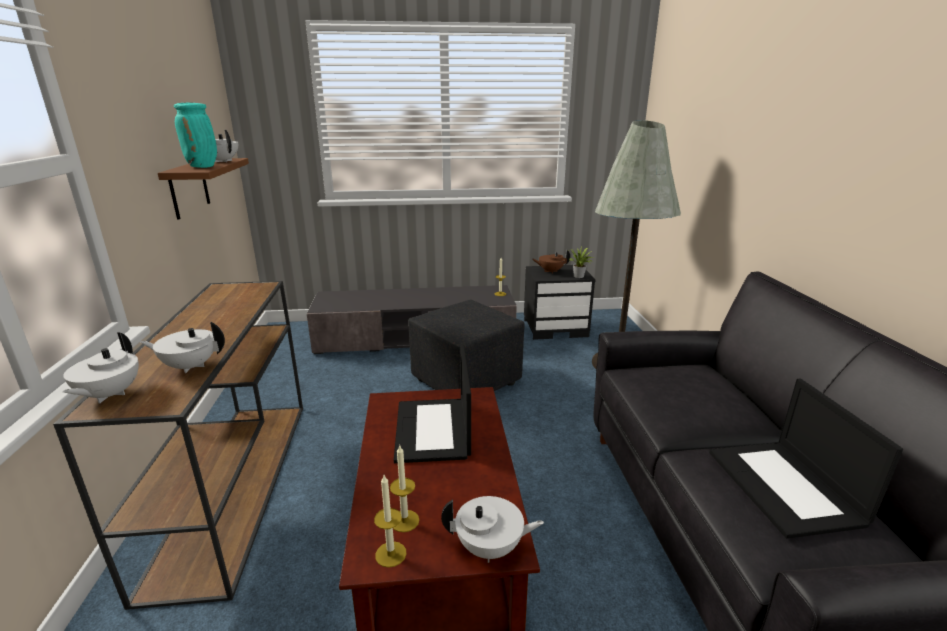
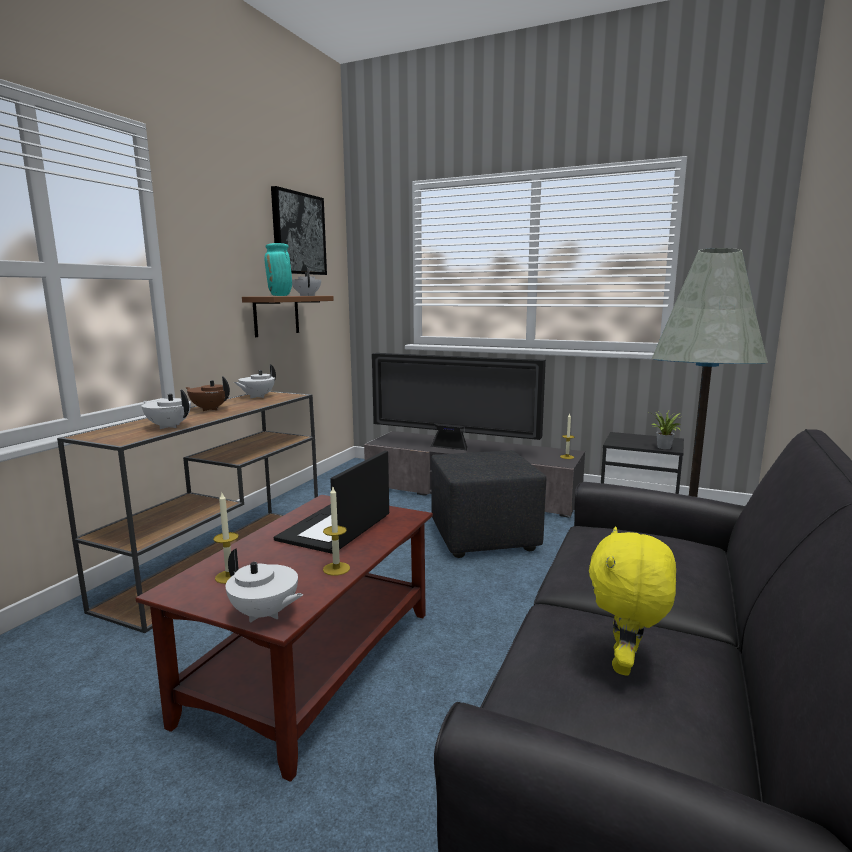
camera: 30 degrees right, 10 degrees down
(109, 395) = (103, 431): white teapot -> white teapot (257, 397)
(189, 83) = (298, 234): none -> picture
(391, 554) = (191, 592): candle -> candle (336, 569)
(397, 301) = (453, 447): none -> television
(550, 271) = (633, 439): brown teapot -> brown teapot (209, 409)
(785, 487) = (625, 664): laptop -> yellow plush toy

